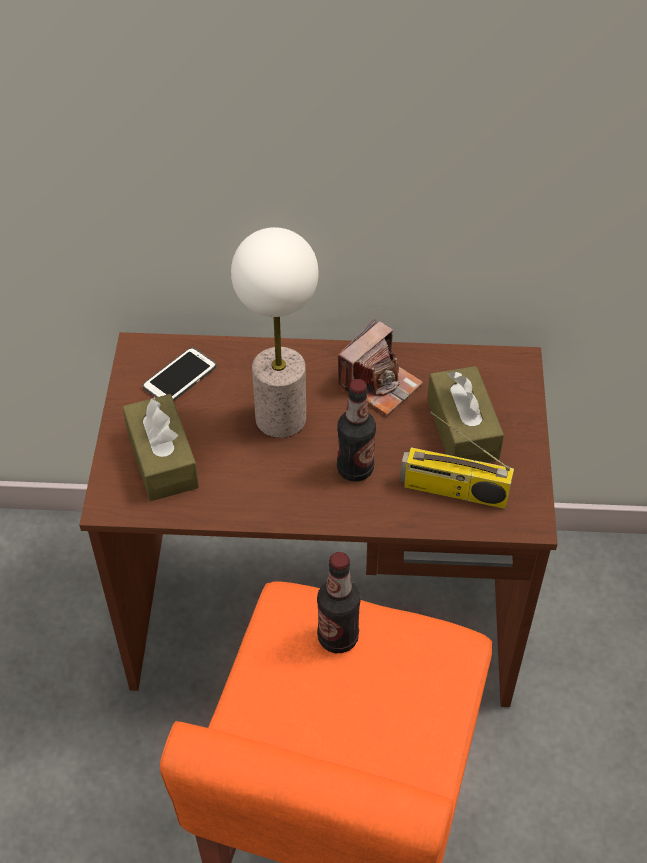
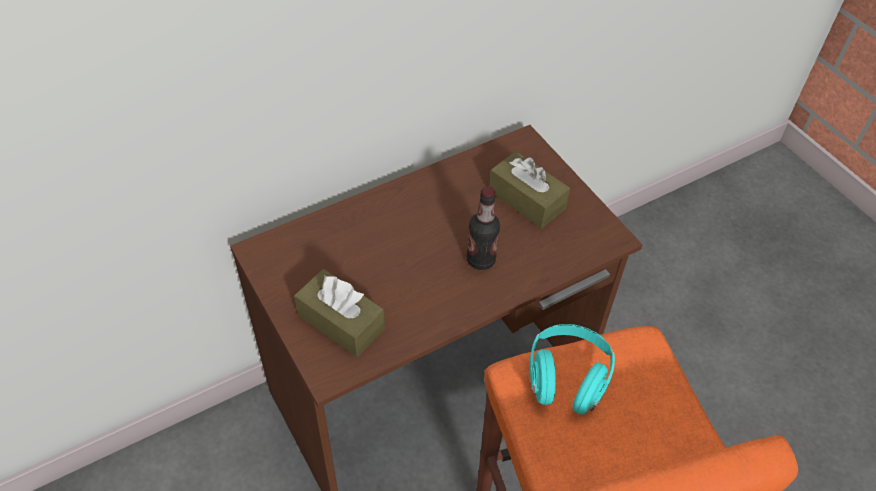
camera: 35 degrees left, 0 degrees up
(180, 377) = (304, 256): phone -> none
(280, 417) = (401, 250): table lamp -> none
(338, 637) = (567, 379): bottle -> turquoise headphones
(379, 383) = (449, 195): camera -> none
(453, 491) = (554, 242): radio -> none

